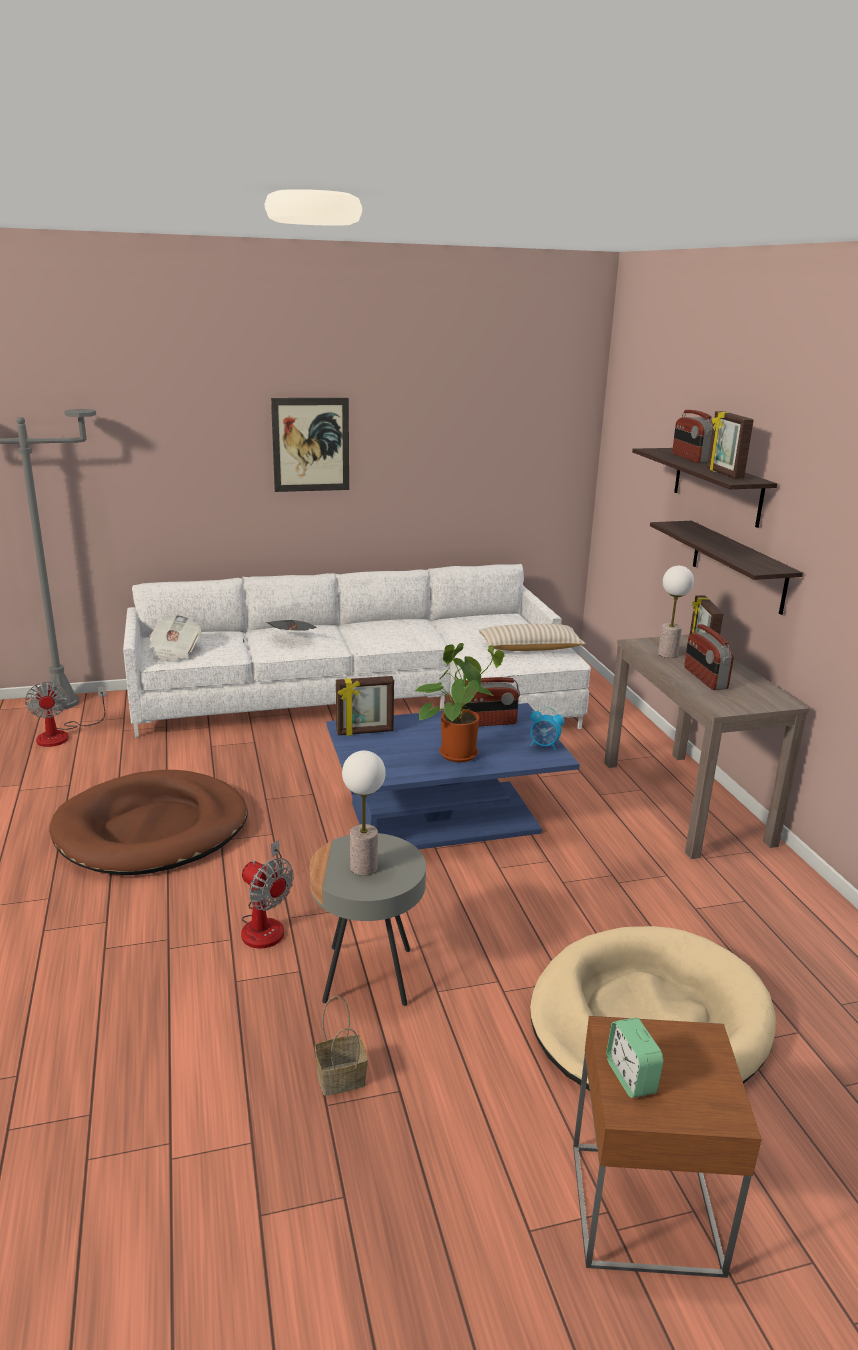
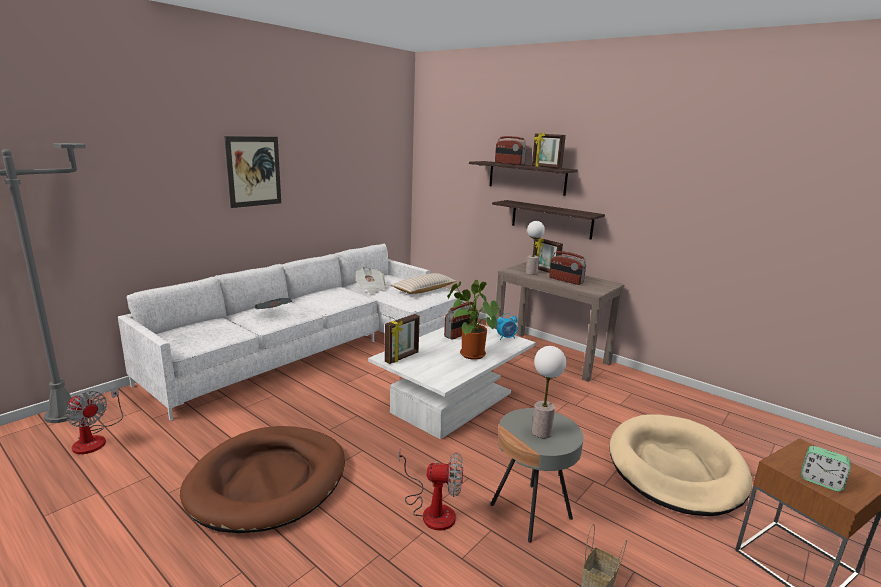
camera: 35 degrees left, 5 degrees down
(174, 652) = (190, 341): newspaper -> newspaper (370, 288)
(445, 818) = (453, 402): blue coffee table -> white coffee table

